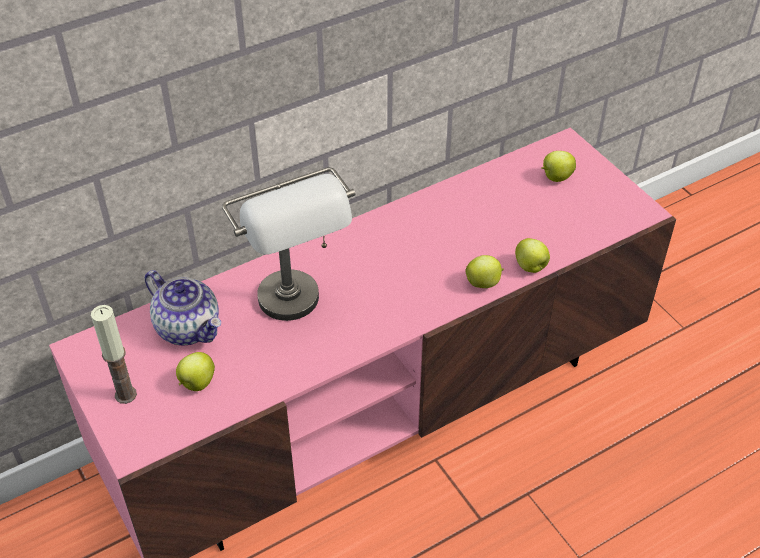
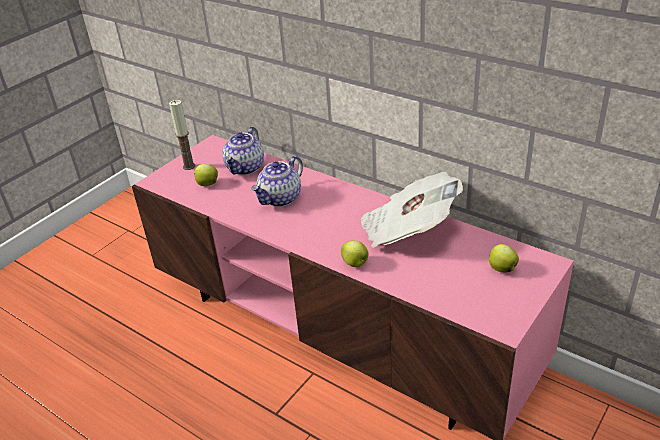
camera: 70 degrees right, 10 degrees down
(299, 311) = (280, 198): grey table lamp -> teapot
(448, 219) = (407, 230): none -> newspaper
(531, 267) = (388, 282): apple -> none

